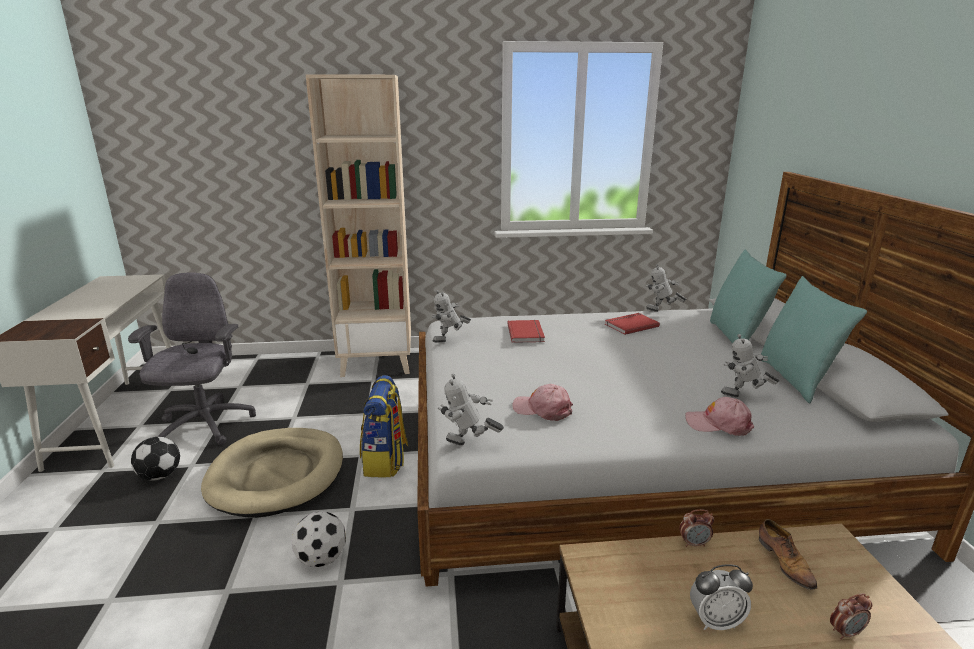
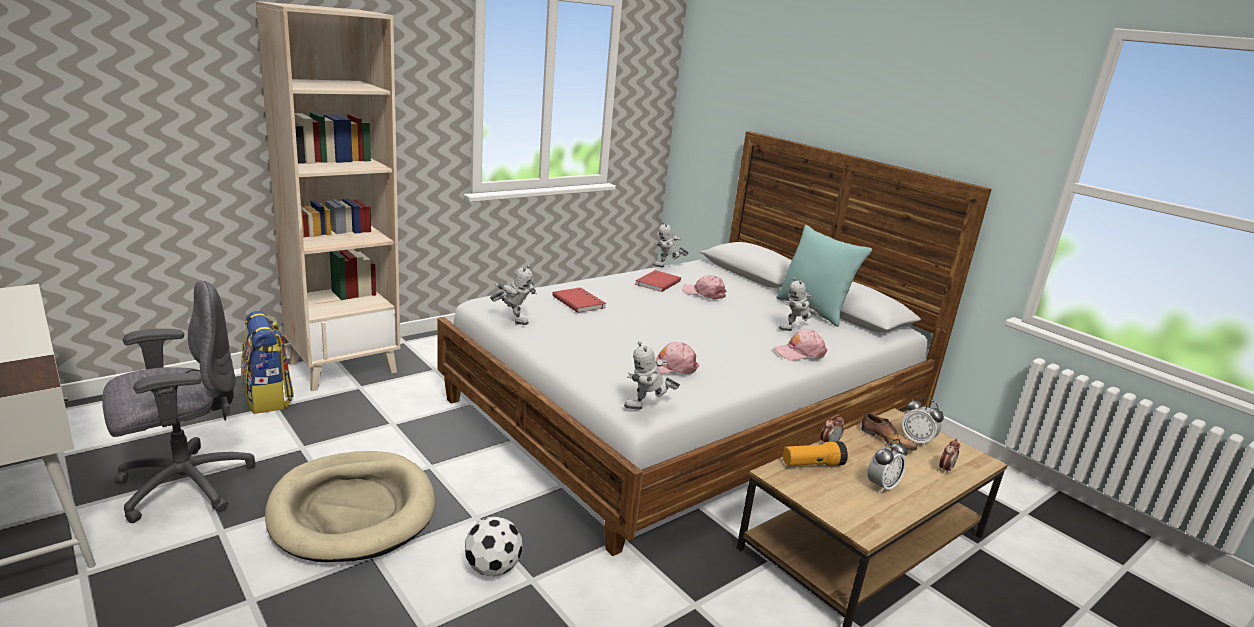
camera: 35 degrees left, 0 degrees up
(159, 476) = (187, 555): football -> none
(205, 426) = (183, 485): grey office chair -> grey office chair turned 90 degrees clockwise
(385, 461) = (464, 465): backpack -> backpack (268, 398)
(450, 341) = (513, 320): toy robot -> toy robot turned 90 degrees counterclockwise
(644, 561) = (812, 464): none -> flashlight
(672, 342) = (704, 293): none -> pink cap
(736, 337) = (744, 282): turquoise pillow -> none
(835, 577) = (917, 441): none -> alarm clock

